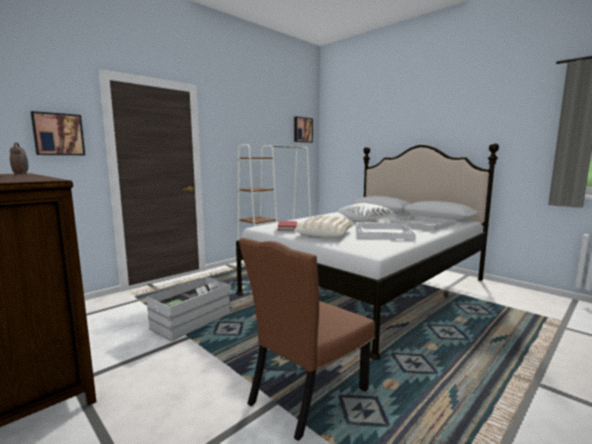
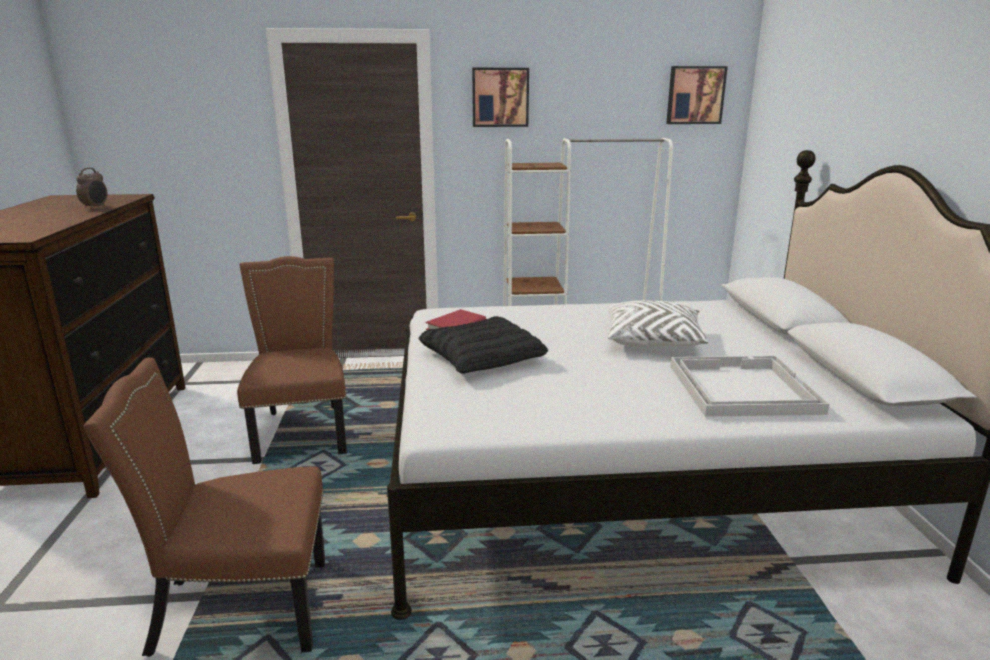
camera: 40 degrees right, 10 degrees up
(58, 134) = (216, 132): picture -> picture (500, 97)
(191, 320) = (302, 434): grey storage box -> brown chair
(324, 234) = (481, 358): beige pillow -> black pillow
(383, 232) = (587, 387): white tray -> none

